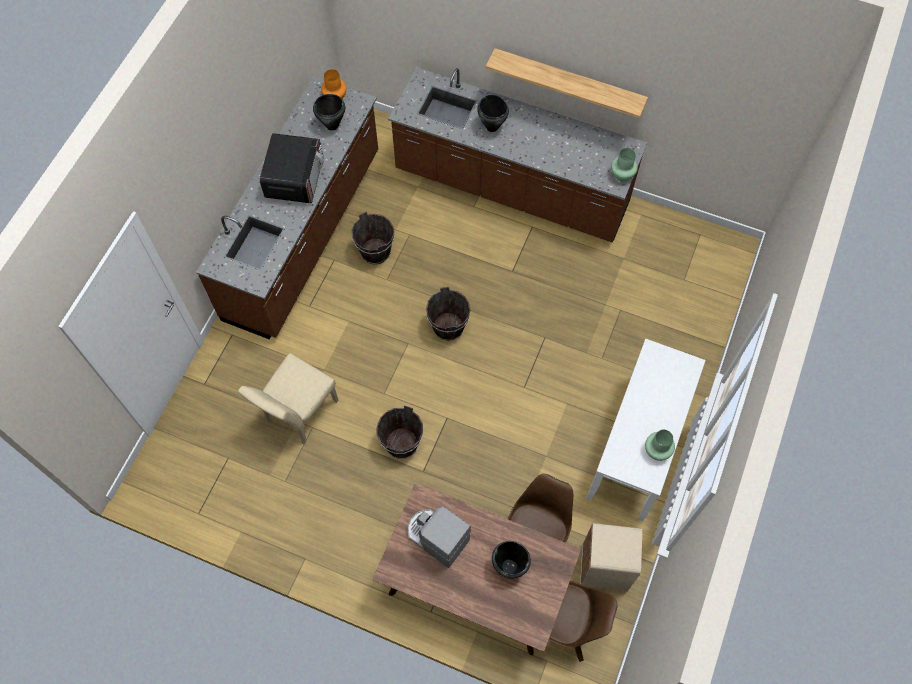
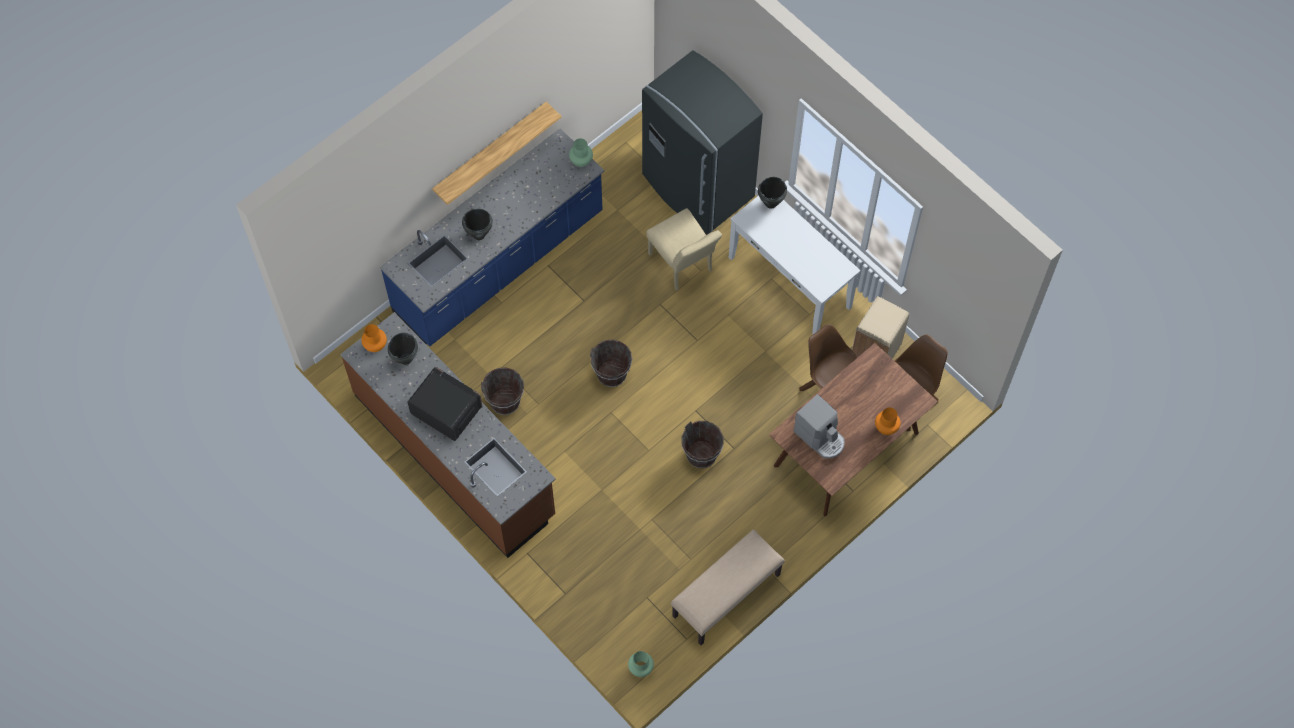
camera: 65 degrees left, 0 degrees up
(258, 532) = (726, 596): none -> beige bench
(297, 415) = (634, 526): beige chair -> beige chair (683, 266)
(436, 537) = (820, 437): coffee machine -> coffee machine turned 105 degrees counterclockwise
(482, 605) = (886, 428): none -> orange vase
(509, 566) = (865, 396): black cooking pot -> black cooking pot (770, 203)
(511, 188) = (499, 264): brown counter -> blue counter
(657, 450) = (825, 255): green vase -> green vase (640, 668)
(690, 316) = (696, 187): none -> grey fridge

